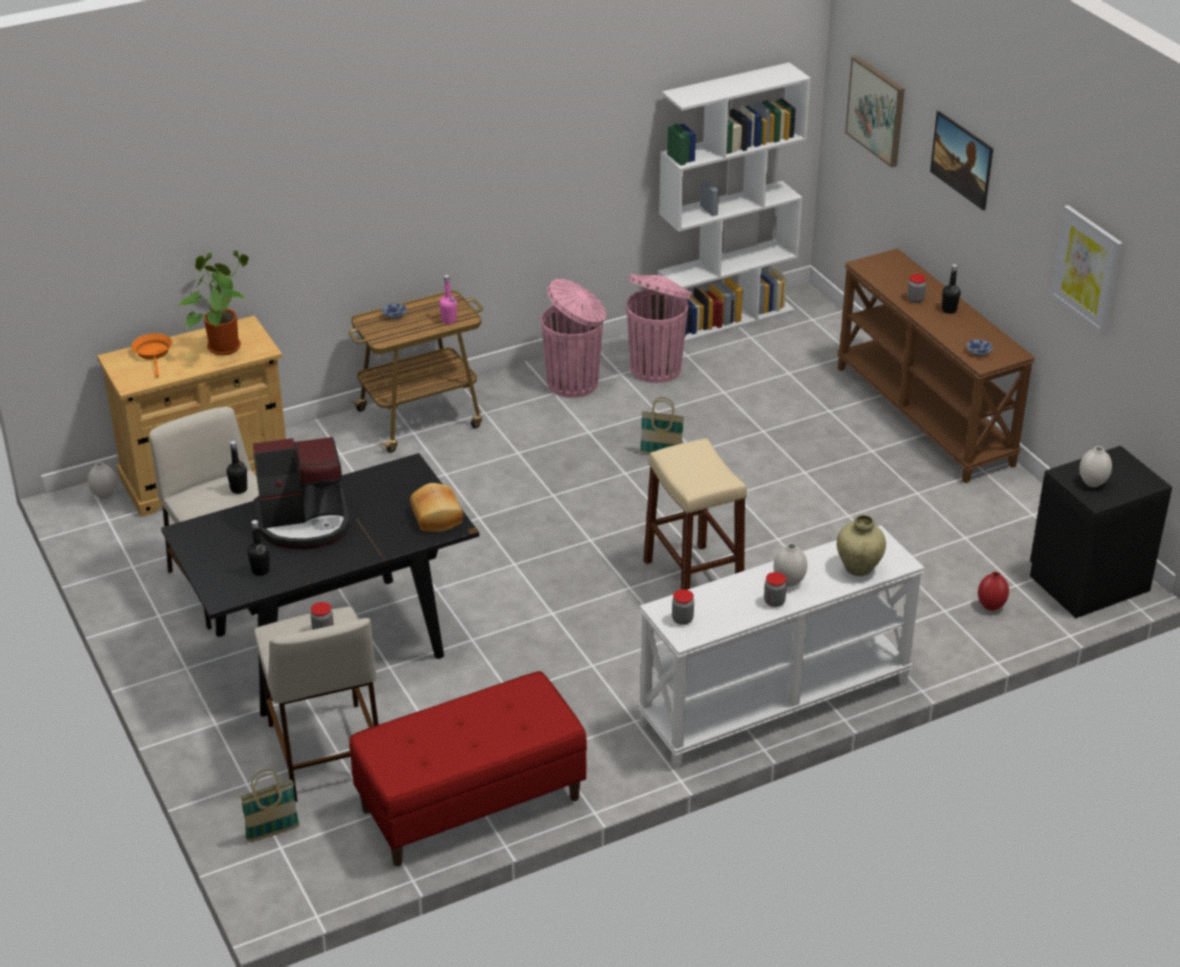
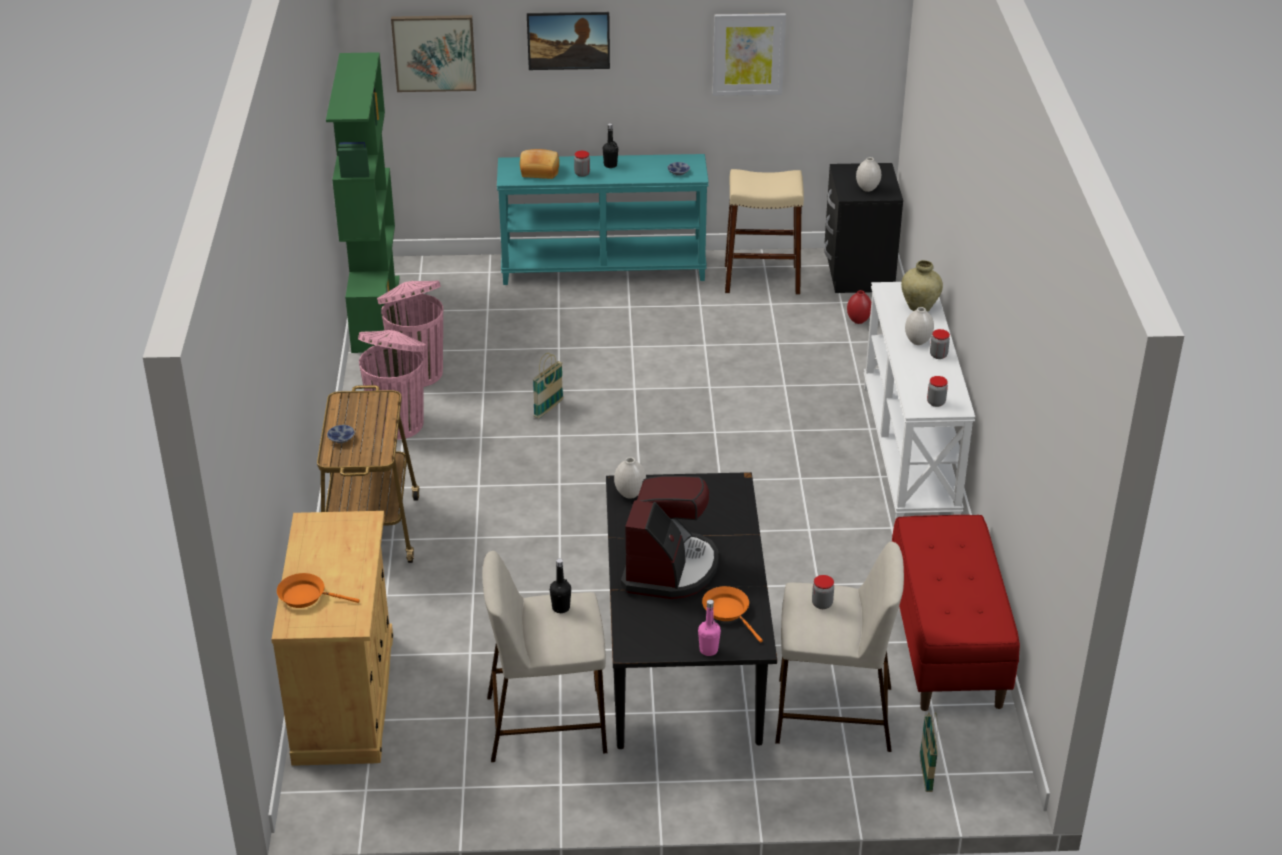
camera: 65 degrees left, 0 degrees up
(104, 495) = (317, 783): white vase -> white vase (629, 494)
(222, 345) = (334, 545): potted plant -> none
(260, 570) = (728, 612): black bottle -> orange frying pan
(438, 517) = (715, 488): bread -> bread (540, 171)
(449, 320) = (381, 410): pink bottle -> pink bottle (708, 650)
(693, 579) = (732, 444): beige stool -> beige stool (762, 279)
(726, 318) = (375, 313): white bookcase -> green bookcase
(925, 415) = (604, 268): brown console table -> turquoise console table

